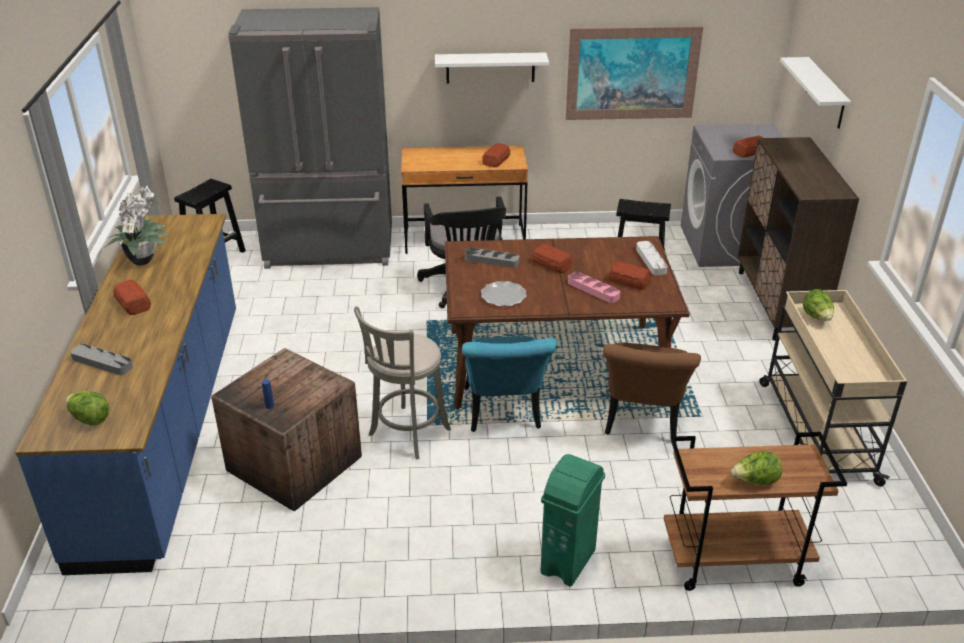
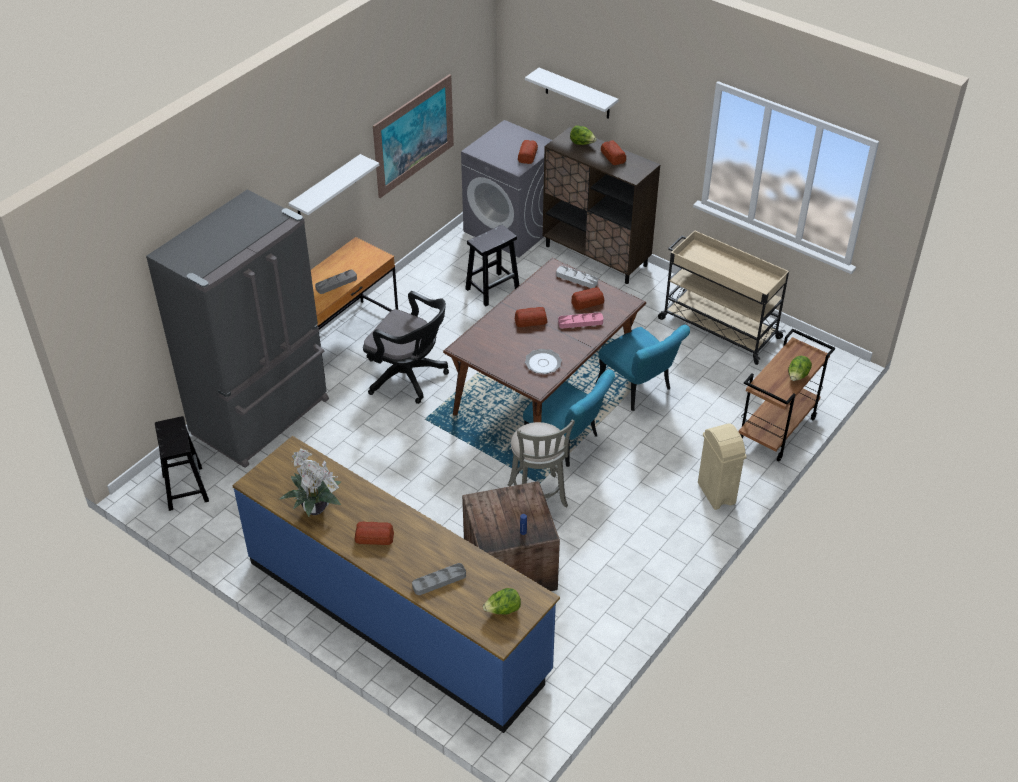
camera: 50 degrees left, 10 degrees up
(492, 260) = (495, 343): grey tray -> grey tray (336, 283)
(495, 160) = (360, 262): bread -> bread (613, 157)
(568, 561) = (716, 493): green trash can -> beige trash can
(642, 423) = (639, 390): brown chair -> turquoise chair
(816, 317) = (696, 258): lettuce -> lettuce (582, 143)

